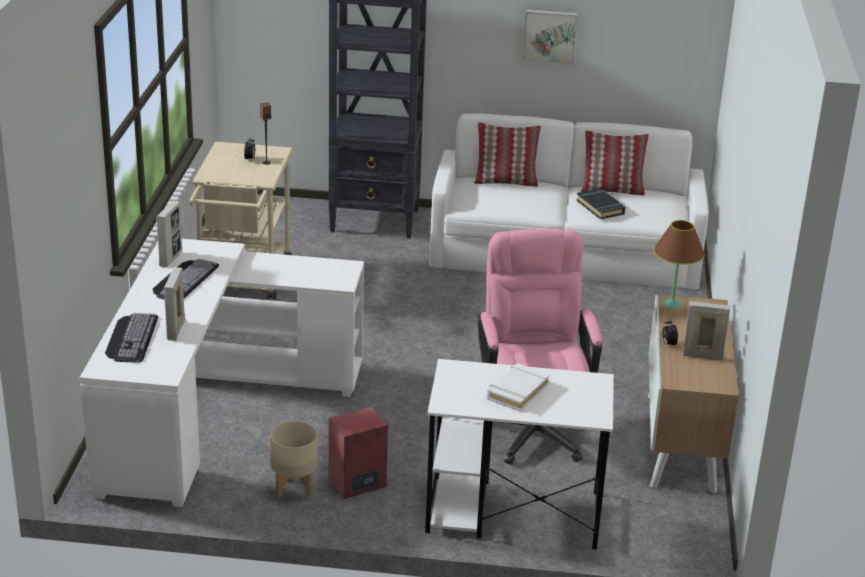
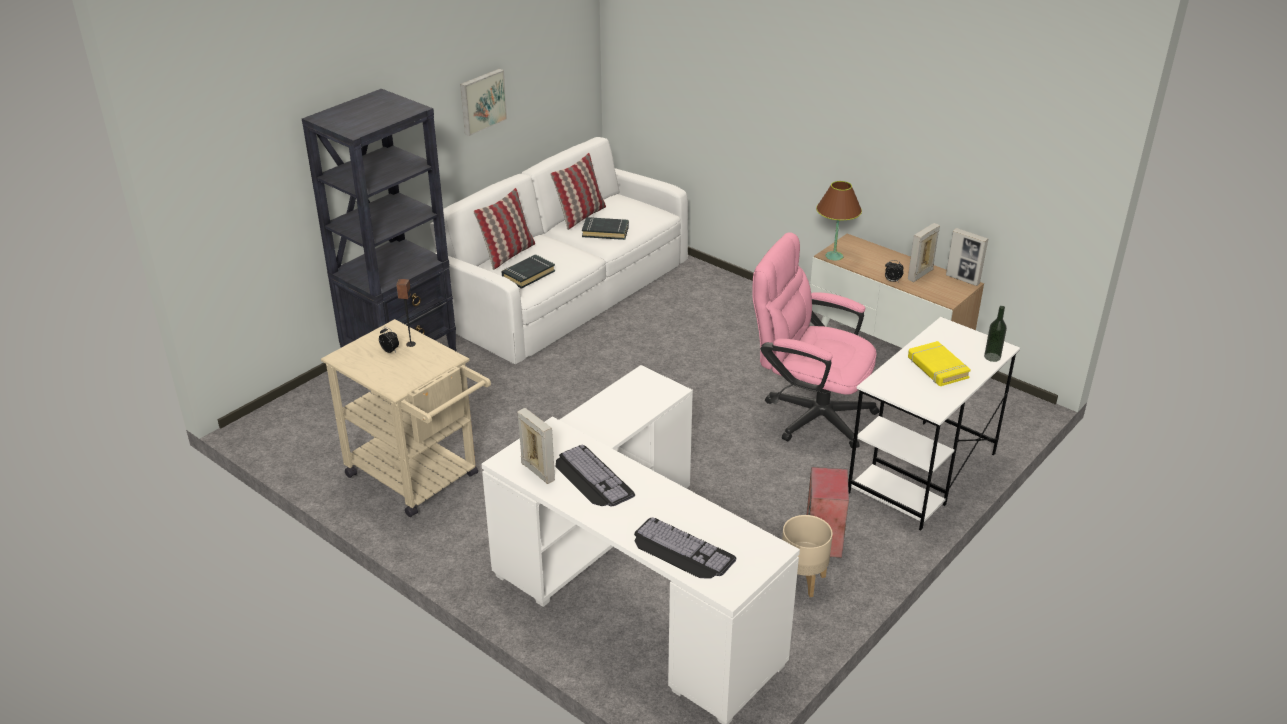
camera: 55 degrees left, 5 degrees up
(176, 330) = (690, 515): picture frame -> picture frame (962, 279)
(485, 198) = (528, 274): none -> black book
(517, 391) = (937, 368): white book -> yellow book
(573, 416) = (992, 357): none -> bottle

